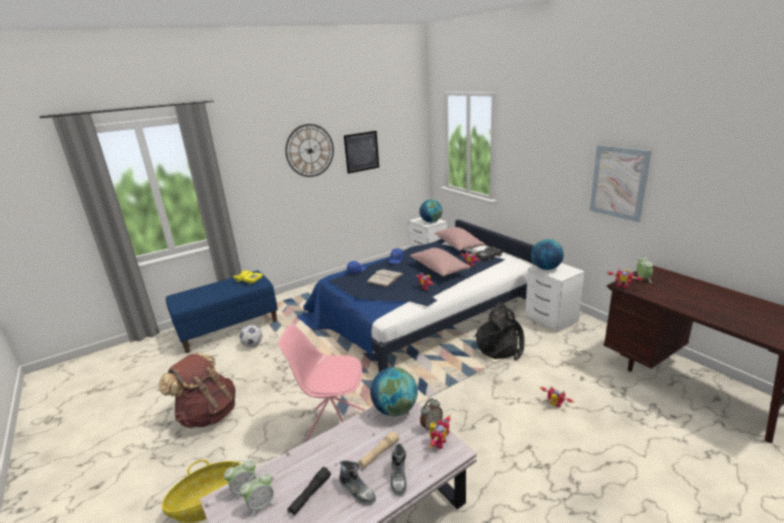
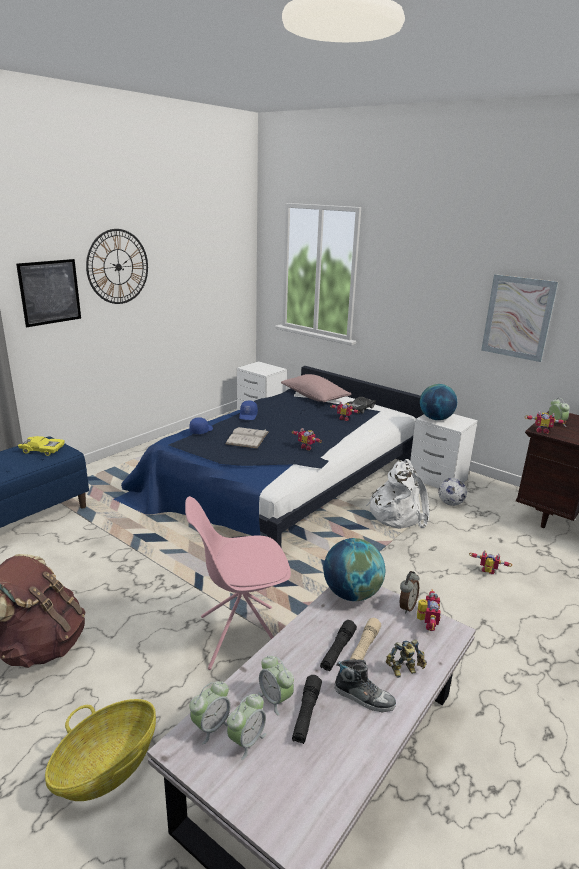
camera: 20 degrees left, 0 degrees up
(253, 345) = (64, 542): football -> football (450, 503)
(296, 479) = (275, 699): none -> alarm clock
(359, 452) = (337, 651): none -> black flashlight
(361, 152) = (181, 273): picture -> picture (50, 292)
(399, 477) = (405, 671): shoe -> toy robot
(431, 222) = (267, 369): globe -> none
(439, 269) = (309, 425): pink pillow -> none
(500, 346) = (397, 514): black backpack -> white backpack

